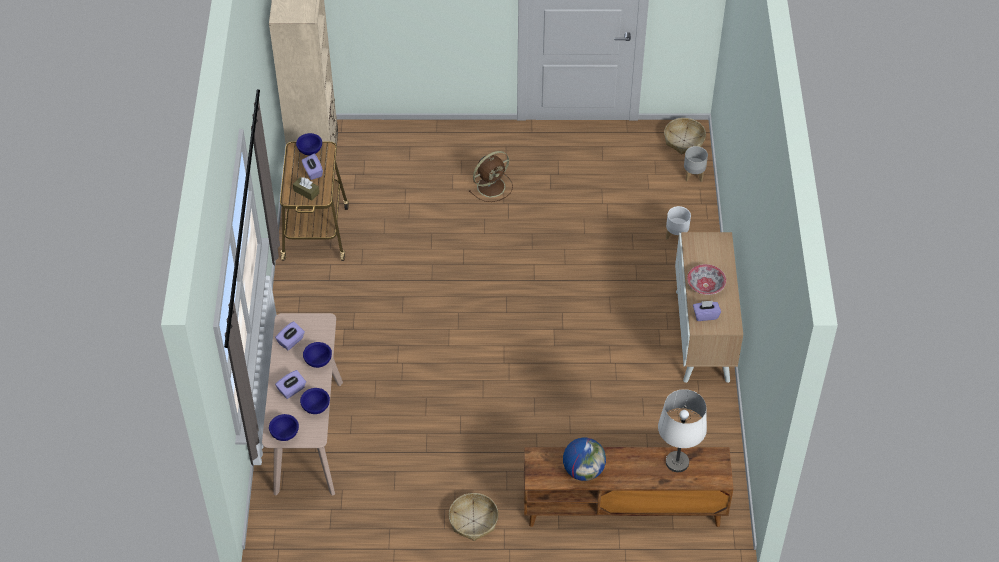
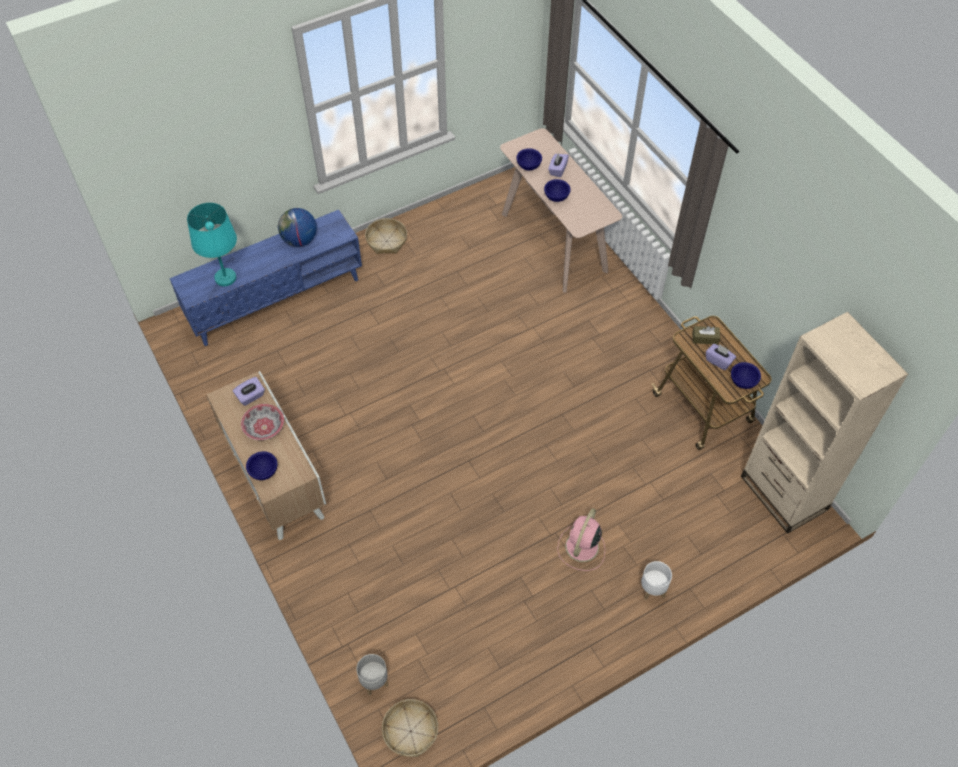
camera: 150 degrees right, 5 degrees up
(284, 434) = (535, 140): blue bowl -> blue bowl (264, 471)
(291, 341) = (591, 202): purple tissue box -> none
(492, 186) = (581, 548): brown fan -> pink fan
(622, 508) = (276, 299): brown tv stand -> blue tv stand
(676, 462) = (226, 278): white table lamp -> turquoise table lamp
(677, 236) = (354, 585): white planter -> white planter (652, 589)

